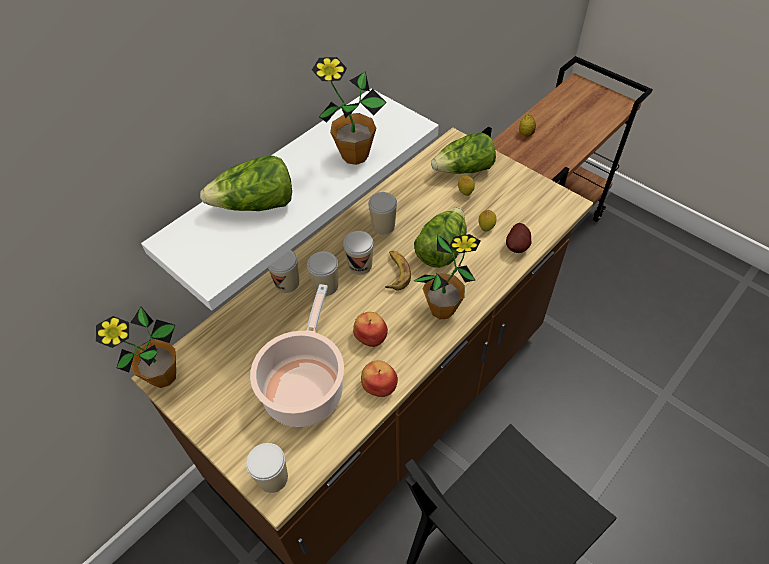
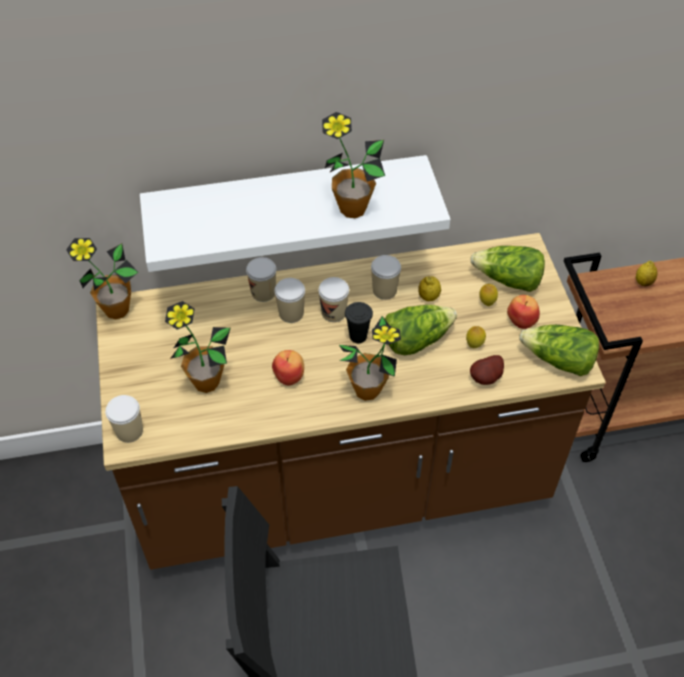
camera: 35 degrees right, 0 degrees up
(256, 205) = (241, 208): lettuce -> lettuce (558, 360)
(305, 387) = (206, 382): cooking pot -> potted plant
(379, 386) = (261, 417): apple -> apple (522, 320)
(396, 272) = (358, 336): banana -> black cup
(420, 213) = (428, 297): none -> lemon

